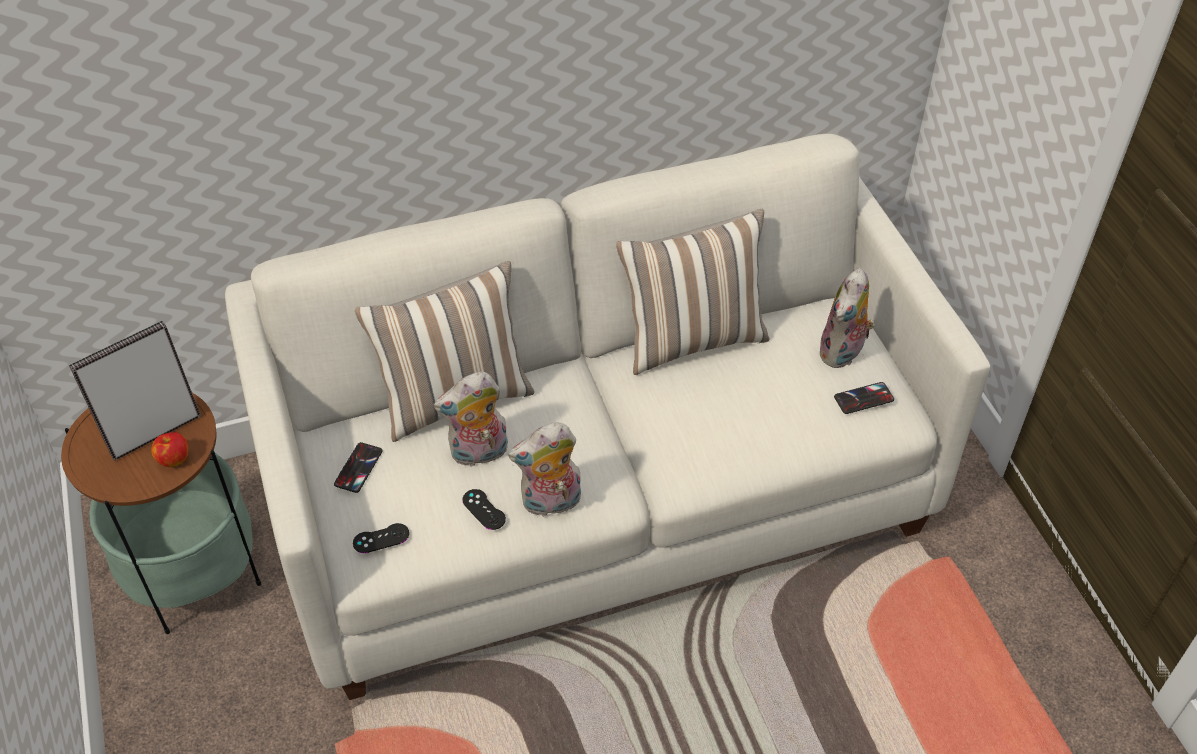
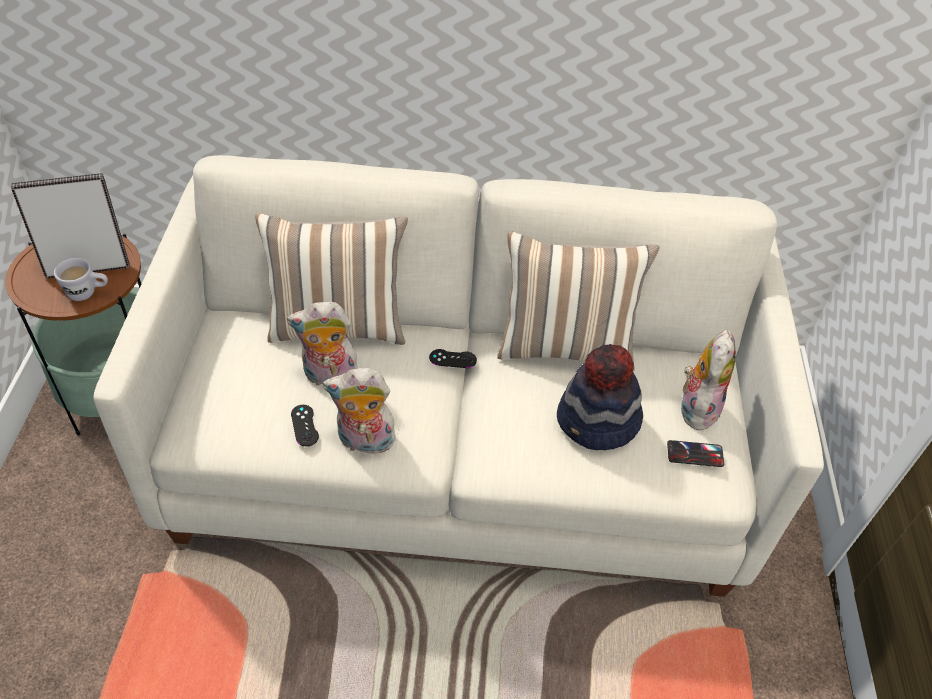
camera: 20 degrees right, 0 degrees up
(174, 459) = (88, 293): apple -> white mug
(358, 468) = (227, 353): phone -> none
(381, 538) = (209, 417): black game controller -> black game controller (453, 359)
(762, 402) = (597, 422): none -> hat
(842, 354) = (696, 407): plush toy -> plush toy turned 150 degrees clockwise

